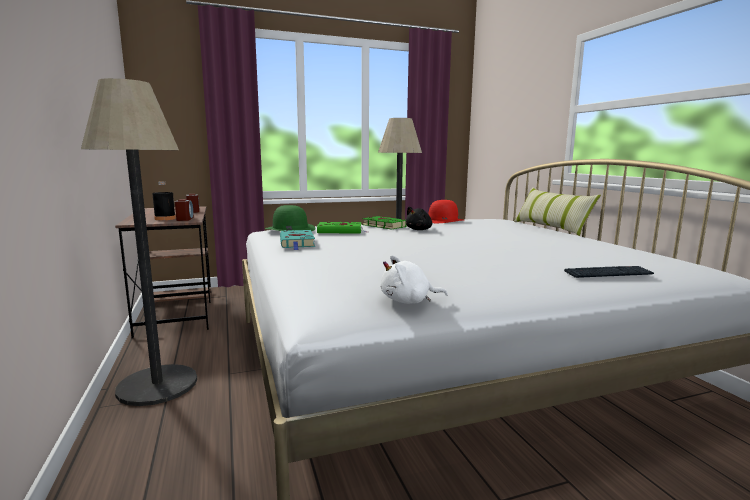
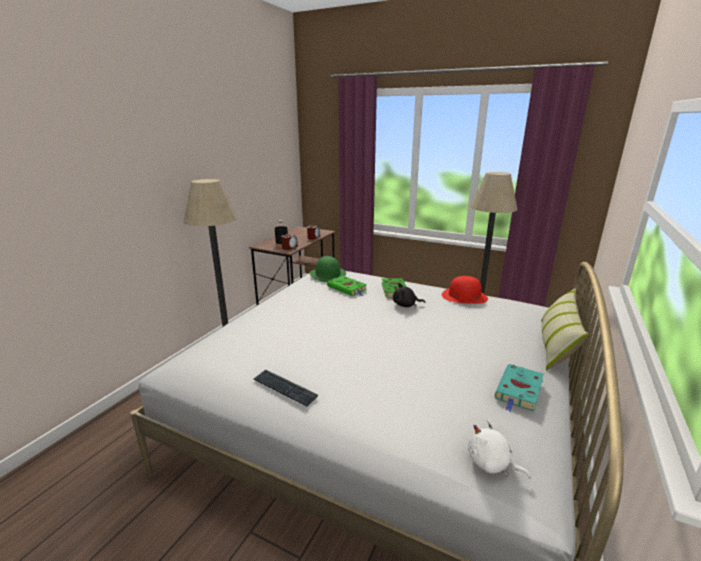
camera: 45 degrees right, 10 degrees up
(297, 243) = (293, 294): turquoise book -> turquoise book (519, 391)
(408, 301) = (215, 379): white plush toy -> white plush toy (491, 463)
(608, 273) = (388, 430): keyboard -> keyboard (284, 388)

